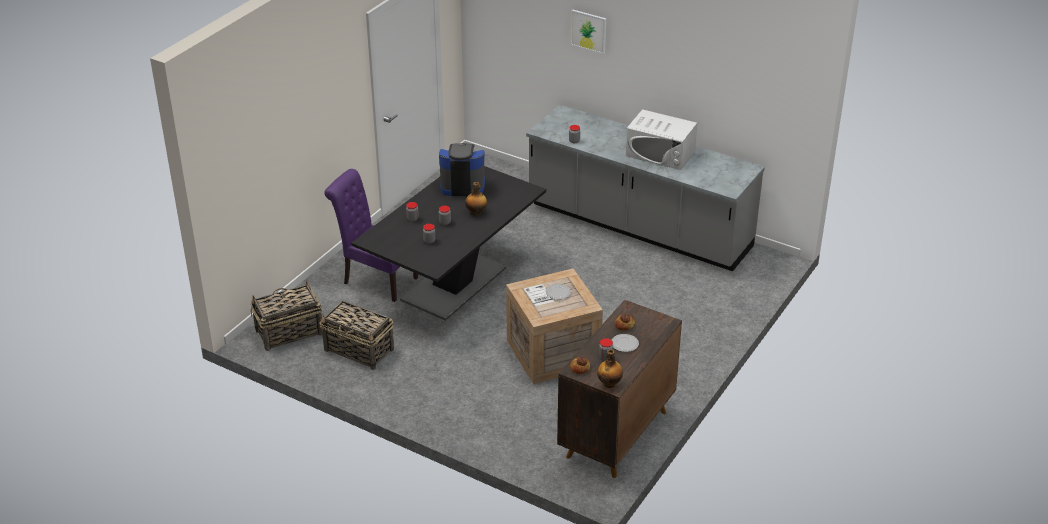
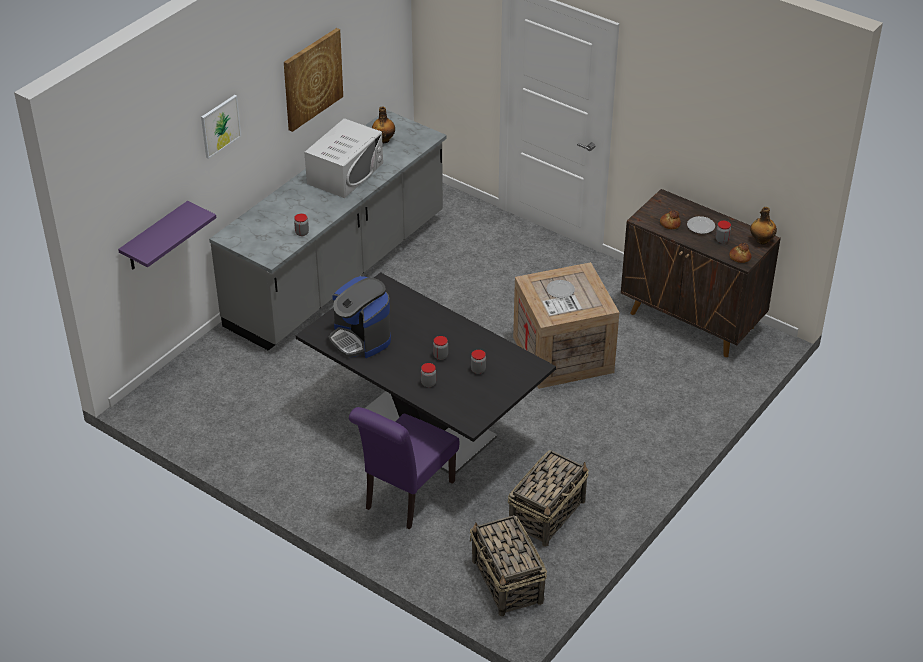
camera: 85 degrees left, 5 degrees up
(462, 185) = (360, 339): coffee machine -> coffee machine turned 45 degrees counterclockwise
(476, 212) = (423, 329): bottle -> bottle (384, 139)
(518, 62) = (155, 237): none -> purple shelf
(687, 70) = (312, 79): none -> picture

